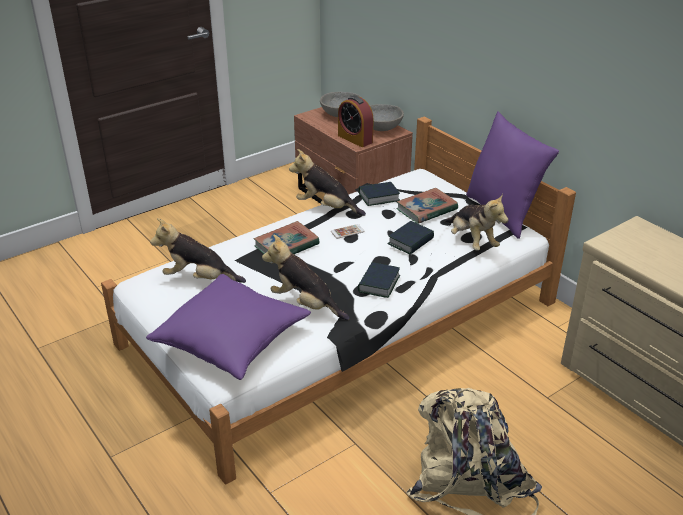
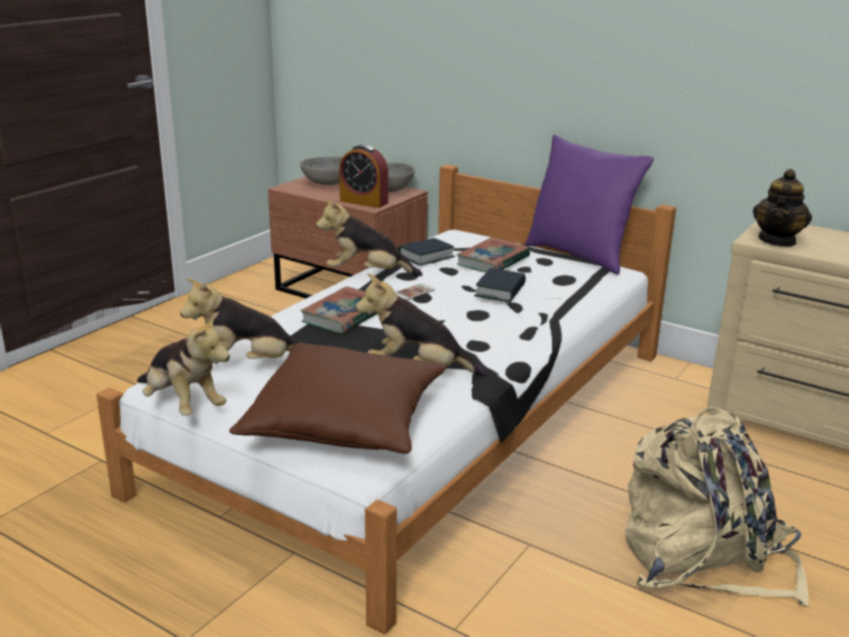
camera: 20 degrees left, 10 degrees down
(231, 340) = (345, 423): purple pillow -> brown pillow
(378, 284) = (495, 335): book -> none
(471, 241) = (569, 283): plush toy -> plush toy (182, 405)
(624, 247) = (777, 240): none -> teapot

